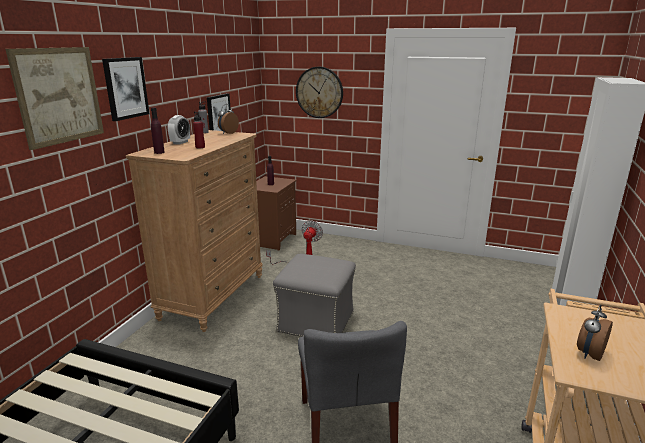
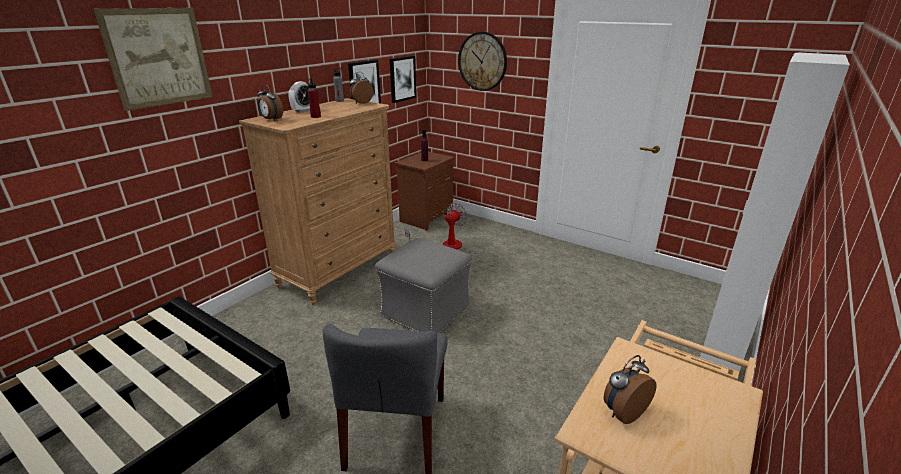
camera: 15 degrees right, 5 degrees up
(125, 88) = (241, 51): picture -> picture (402, 79)
(159, 152) = (271, 120): purple bottle -> alarm clock

